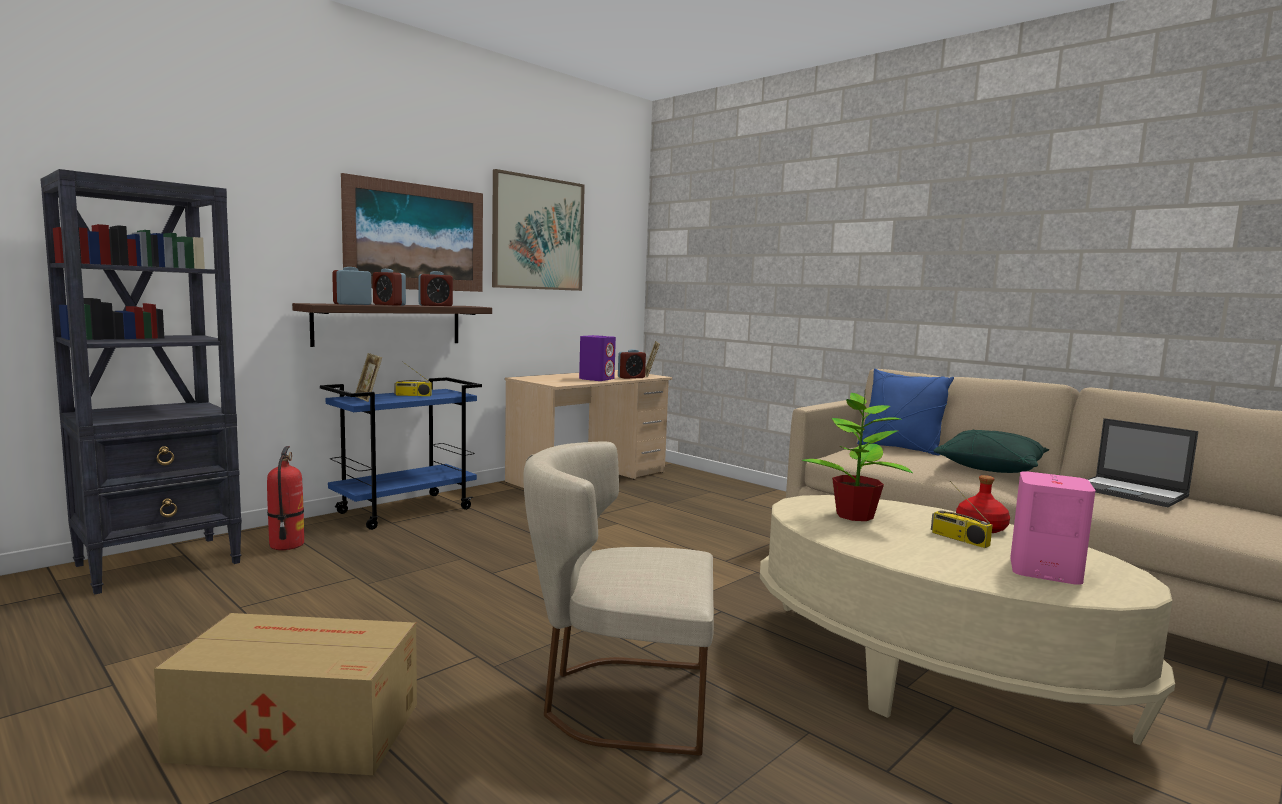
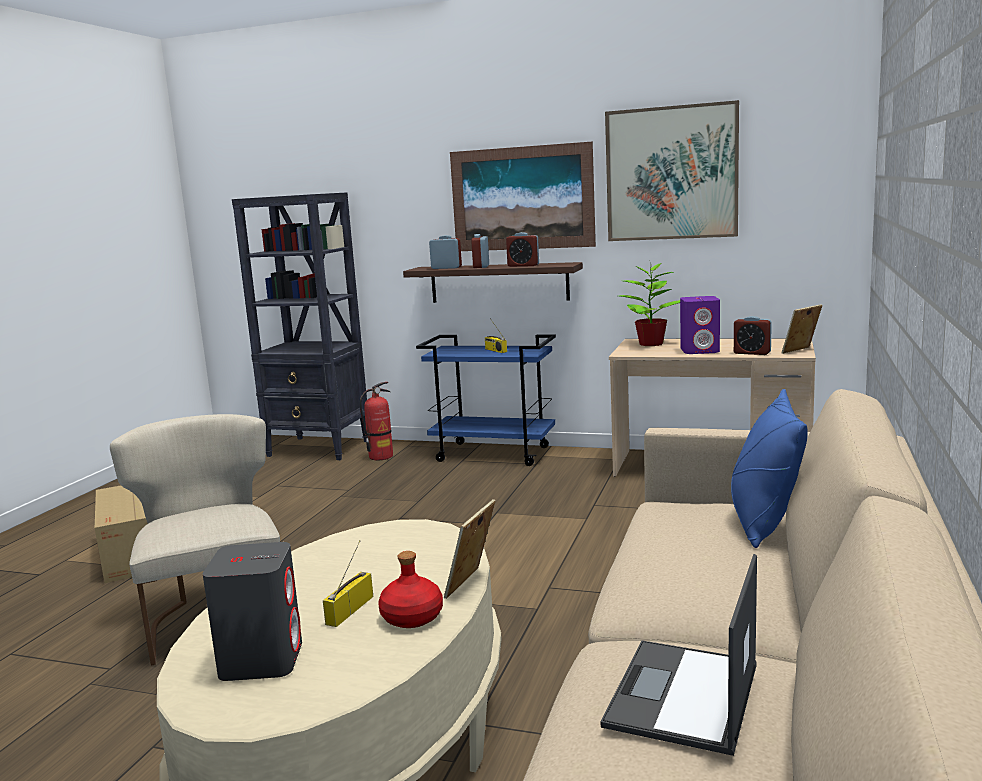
camera: 65 degrees right, 5 degrees up
(368, 399) = (455, 350): picture frame -> picture frame (472, 585)
(854, 516) = (390, 554): potted plant -> potted plant (650, 344)
(990, 467) = (712, 584): green pillow -> none
(1043, 571) = (261, 660): pink speaker -> grey speaker

